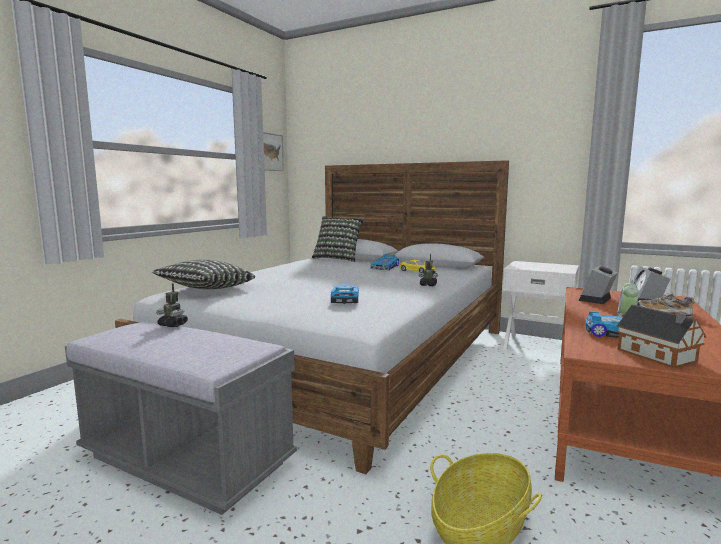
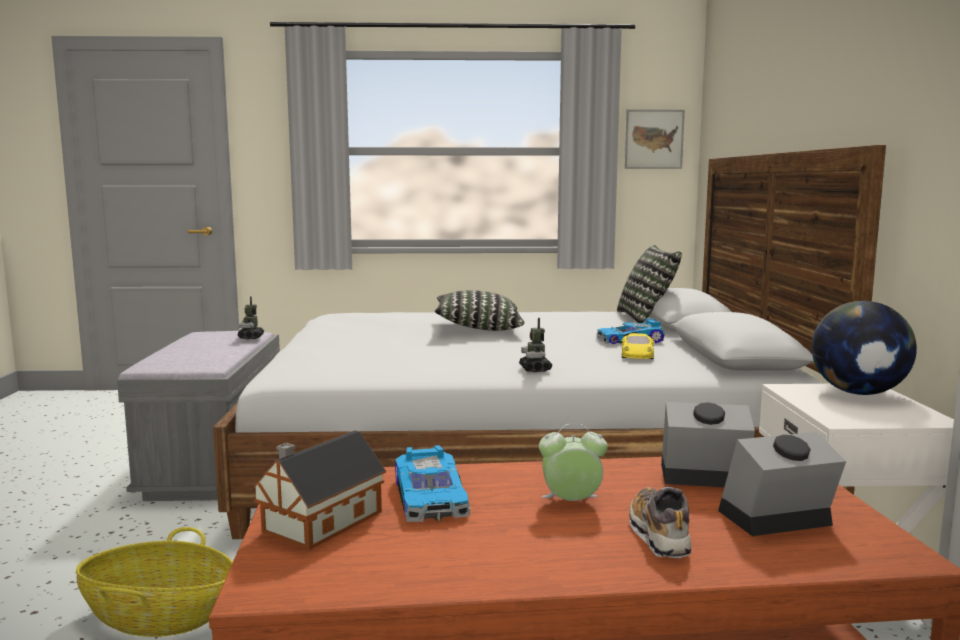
camera: 60 degrees right, 0 degrees up
(205, 289) = (359, 316): pillow -> pillow (478, 328)
(344, 298) = (391, 353): toy car -> none
(528, 264) = (858, 393): none -> globe

